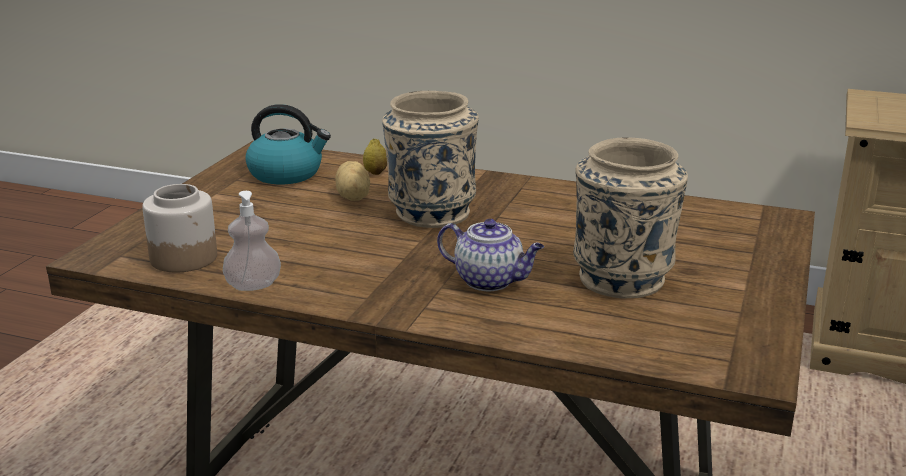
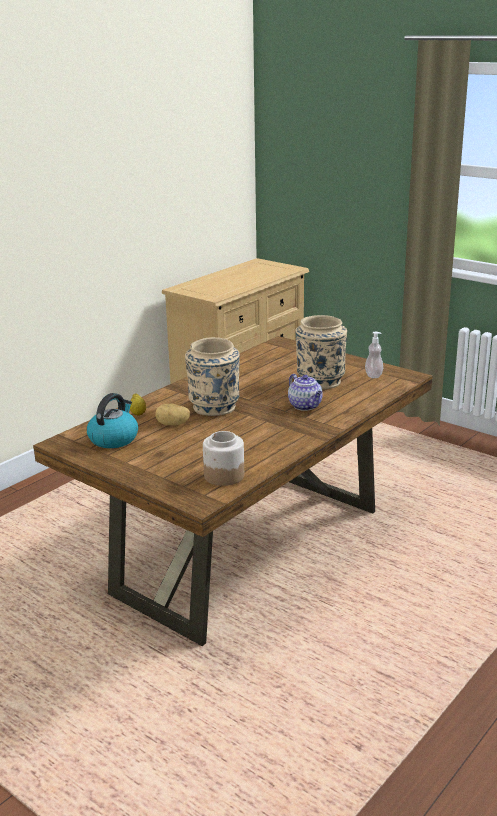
camera: 70 degrees left, 0 degrees up
(253, 285) = (274, 459): soap dispenser -> soap dispenser (373, 375)
(490, 281) = (305, 406): teapot -> teapot turned 105 degrees clockwise

